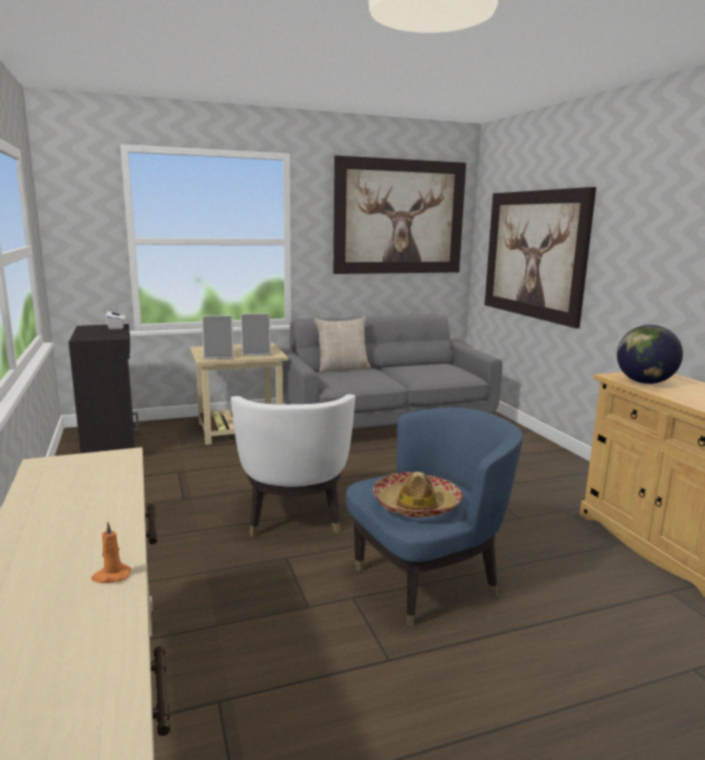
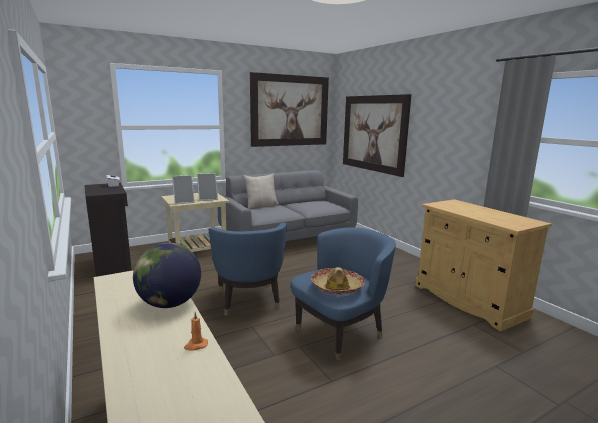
camera: 10 degrees left, 0 degrees up
(294, 515) = (249, 300): white armchair -> blue armchair
(644, 382) = (450, 207): globe -> globe (169, 303)

